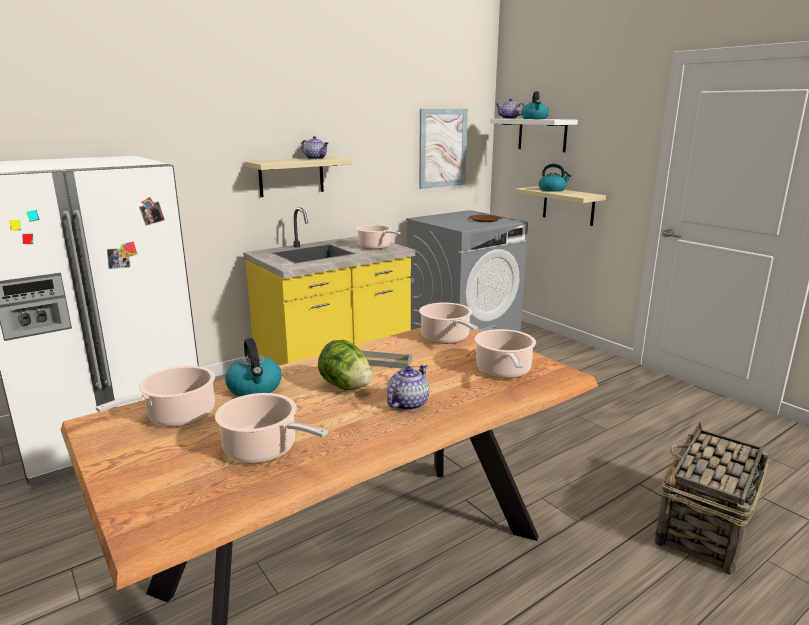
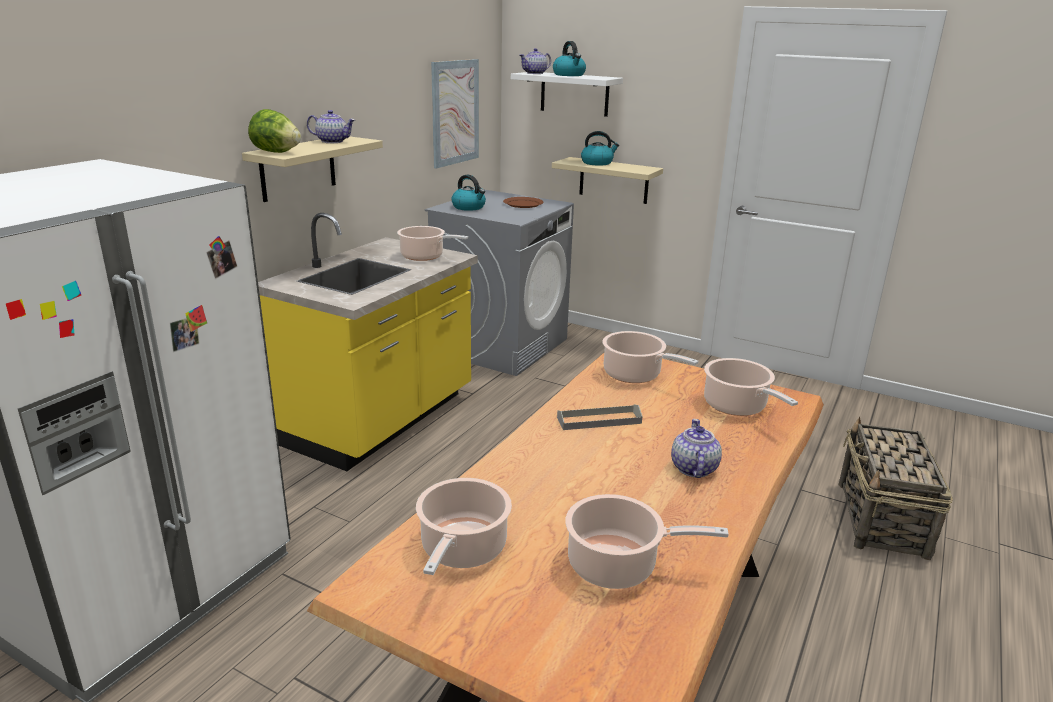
camera: 25 degrees left, 5 degrees up
(255, 388) = (506, 488): kettle -> kettle (469, 207)
(345, 386) = (605, 461): lettuce -> lettuce (276, 152)

